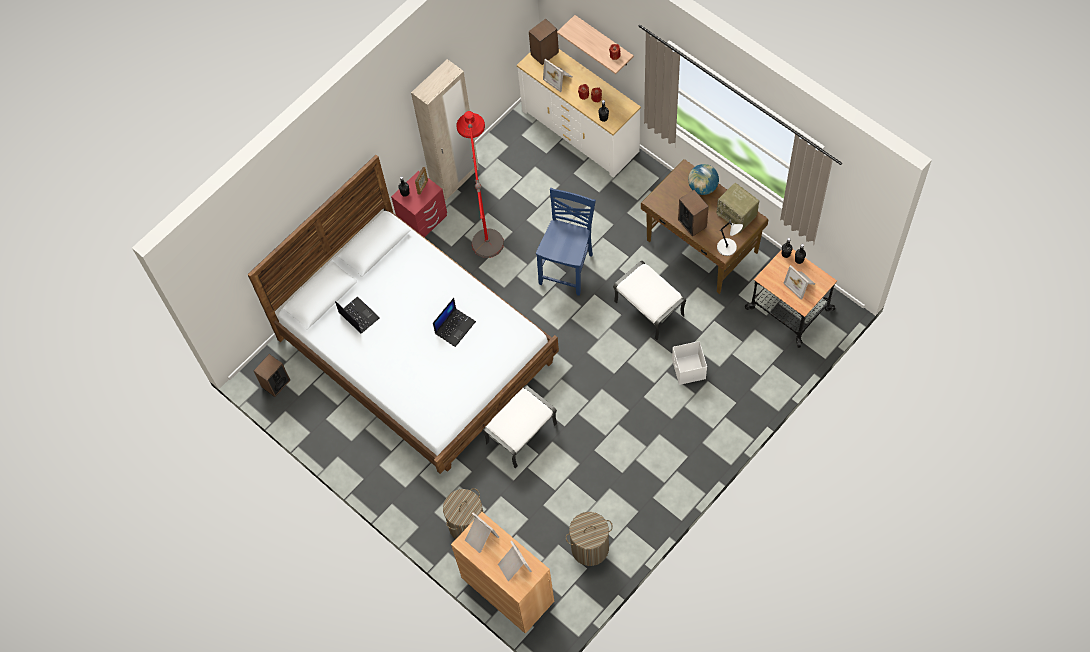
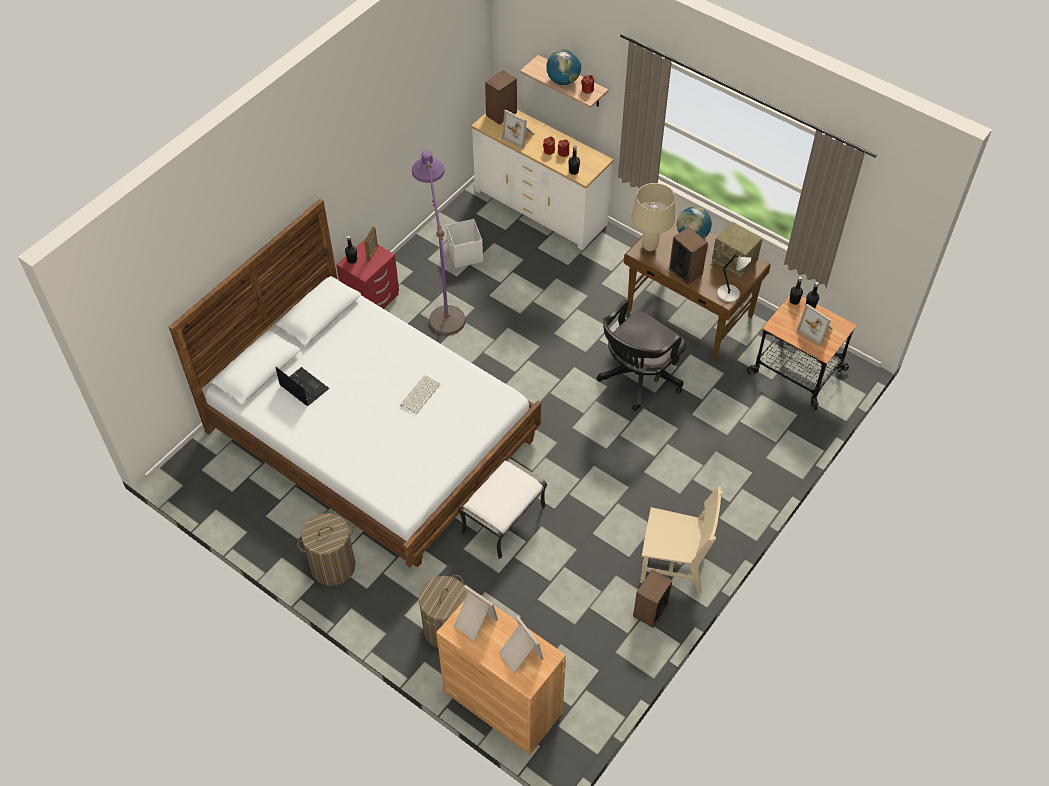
camera: 10 degrees left, 10 degrees down
(275, 383) = (203, 479): speaker -> speaker (650, 610)
(455, 180) = (406, 259): beige wardrobe -> none
(455, 327) = (420, 394): laptop -> keyboard
(485, 223) = (443, 300): red floor lamp -> purple floor lamp
(568, 269) = (541, 342): blue chair -> none
(590, 548) = (599, 646): laundry basket -> laundry basket (333, 566)
(594, 44) = (563, 80): none -> globe
(648, 309) = (637, 379): white ottoman -> black office chair
(659, 483) = (674, 566): none -> beige chair
(664, 196) = (650, 247): none -> beige table lamp
(688, 370) = (692, 440): white storage box -> white storage box (465, 255)

